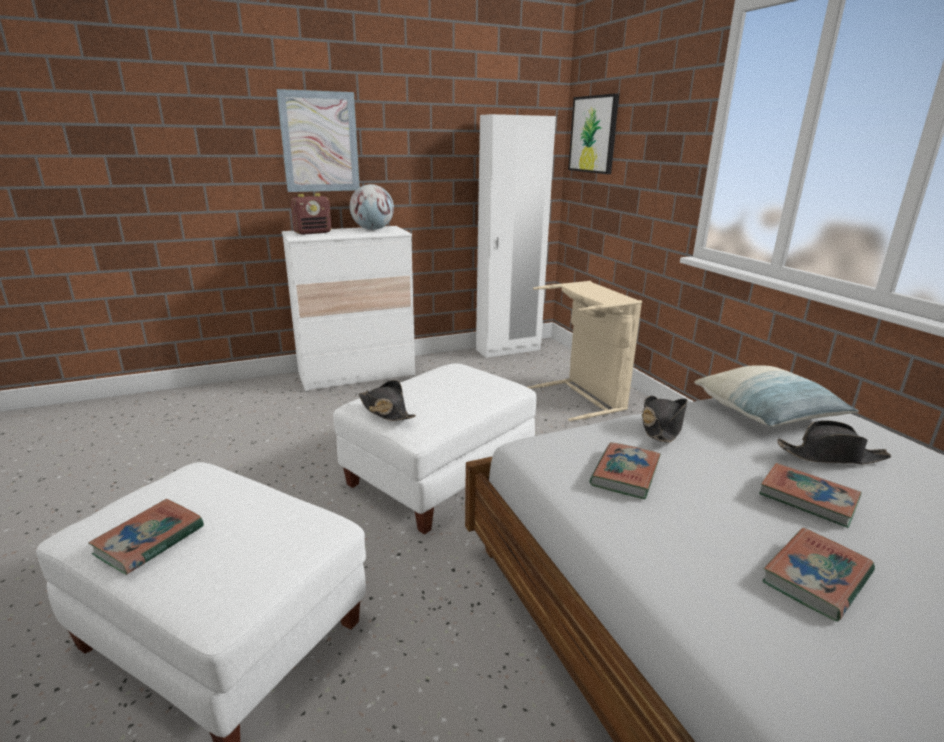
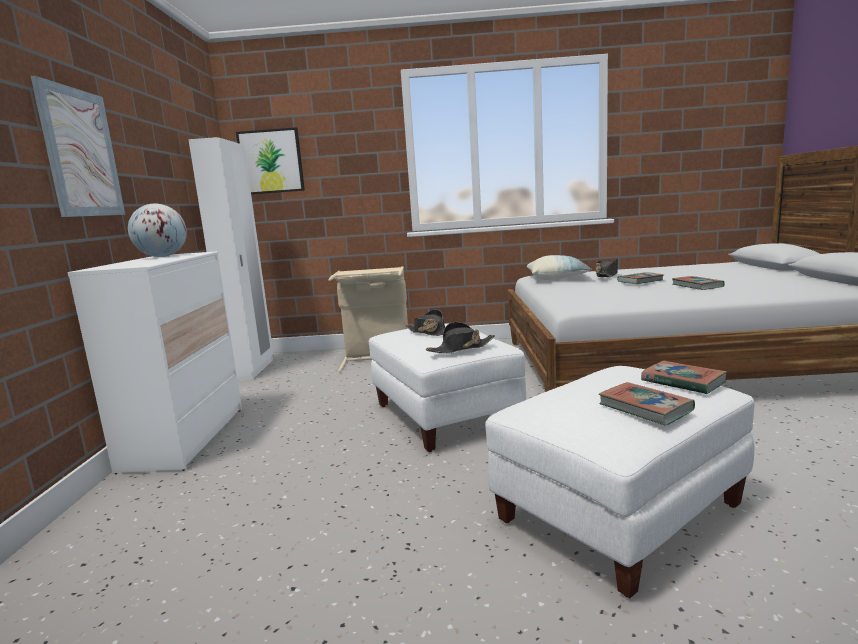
camera: 65 degrees left, 10 degrees down
(313, 232) = (123, 264): radio -> none
(625, 474) = (612, 296): book -> book (683, 382)
(661, 426) = (562, 289): black hat -> black hat (429, 332)

